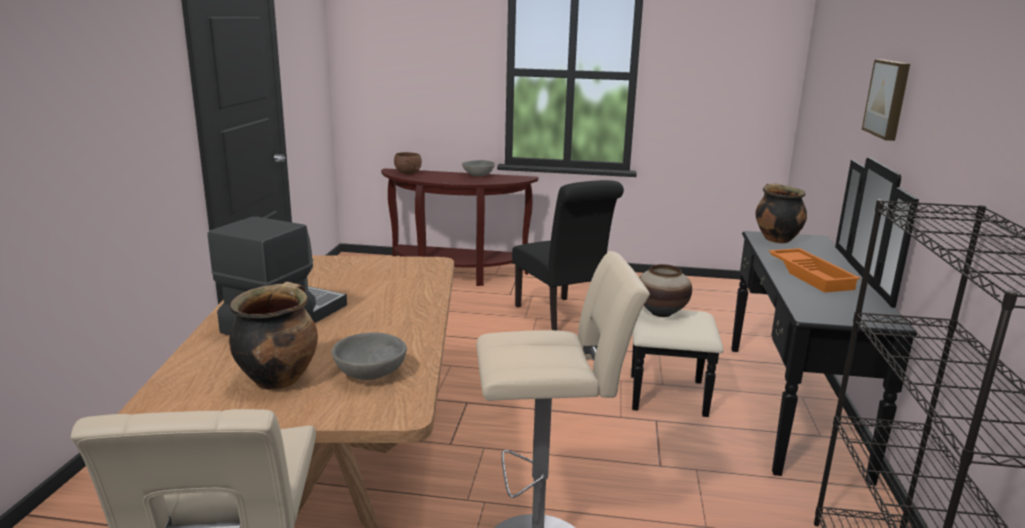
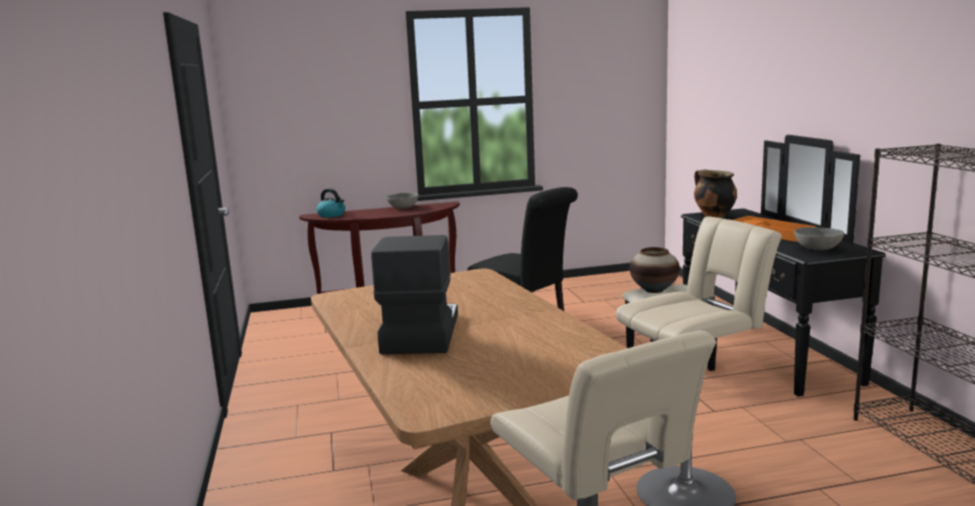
camera: 20 degrees left, 5 degrees down
(278, 378) = (493, 371): cooking pot -> none
(371, 373) = (563, 351): grey bowl -> grey bowl (818, 249)
(408, 173) = (332, 215): brown bowl -> kettle
(889, 98) = (795, 87): picture -> none

